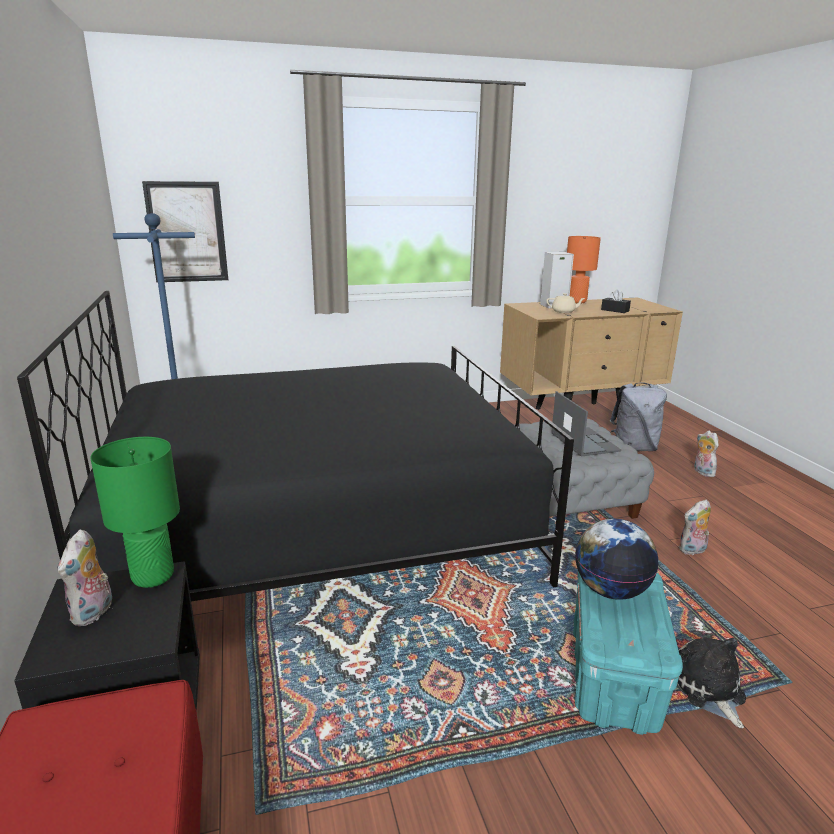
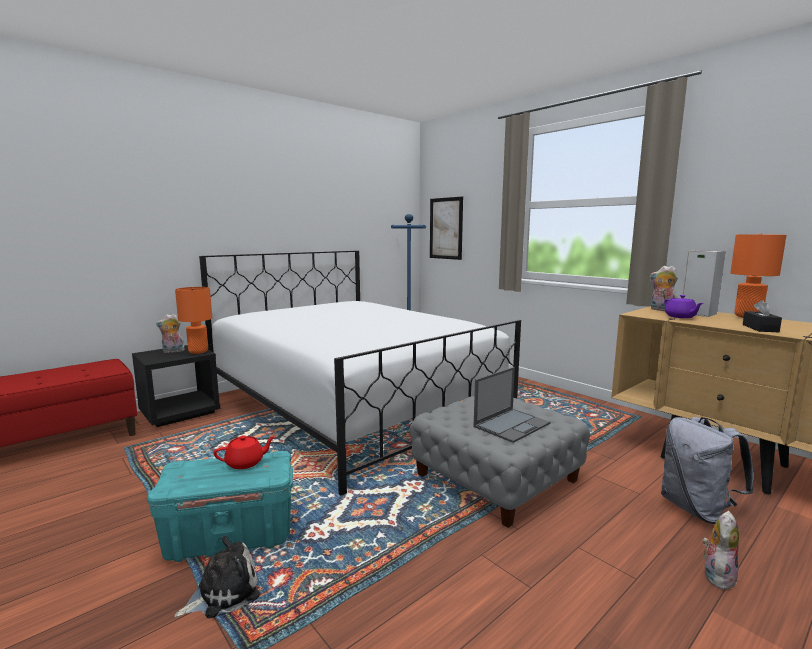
camera: 65 degrees right, 10 degrees down
(154, 580) = (198, 352): green table lamp -> orange table lamp
(318, 530) = (353, 406): black bed -> white bed
(564, 311) = (680, 317): beige teapot -> purple teapot
(611, 590) = (245, 463): globe -> red teapot
(692, 550) = (470, 573): plush toy -> plush toy (661, 310)

